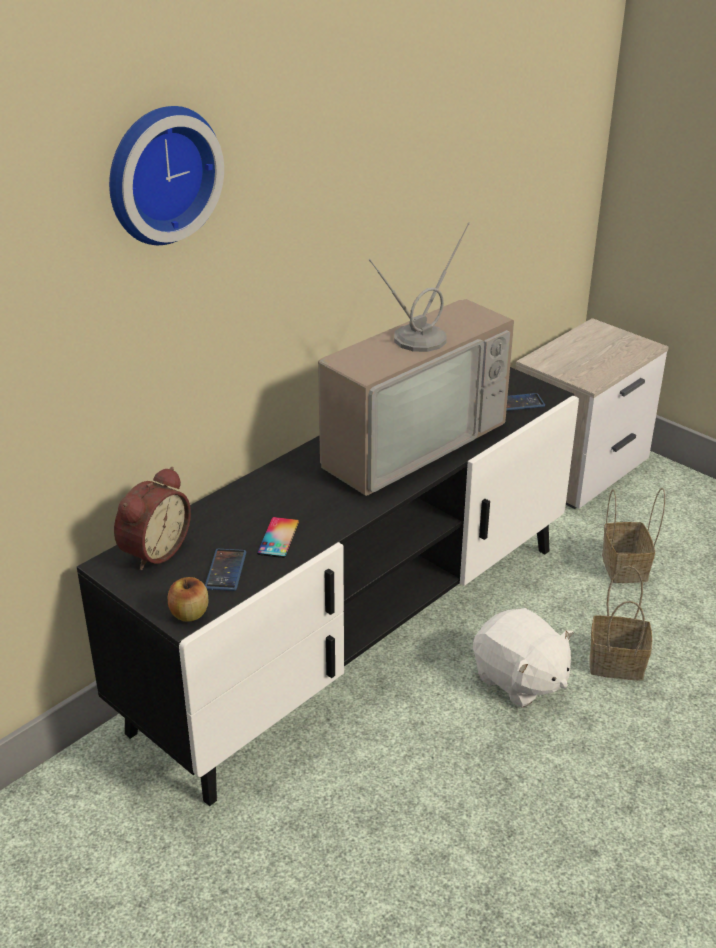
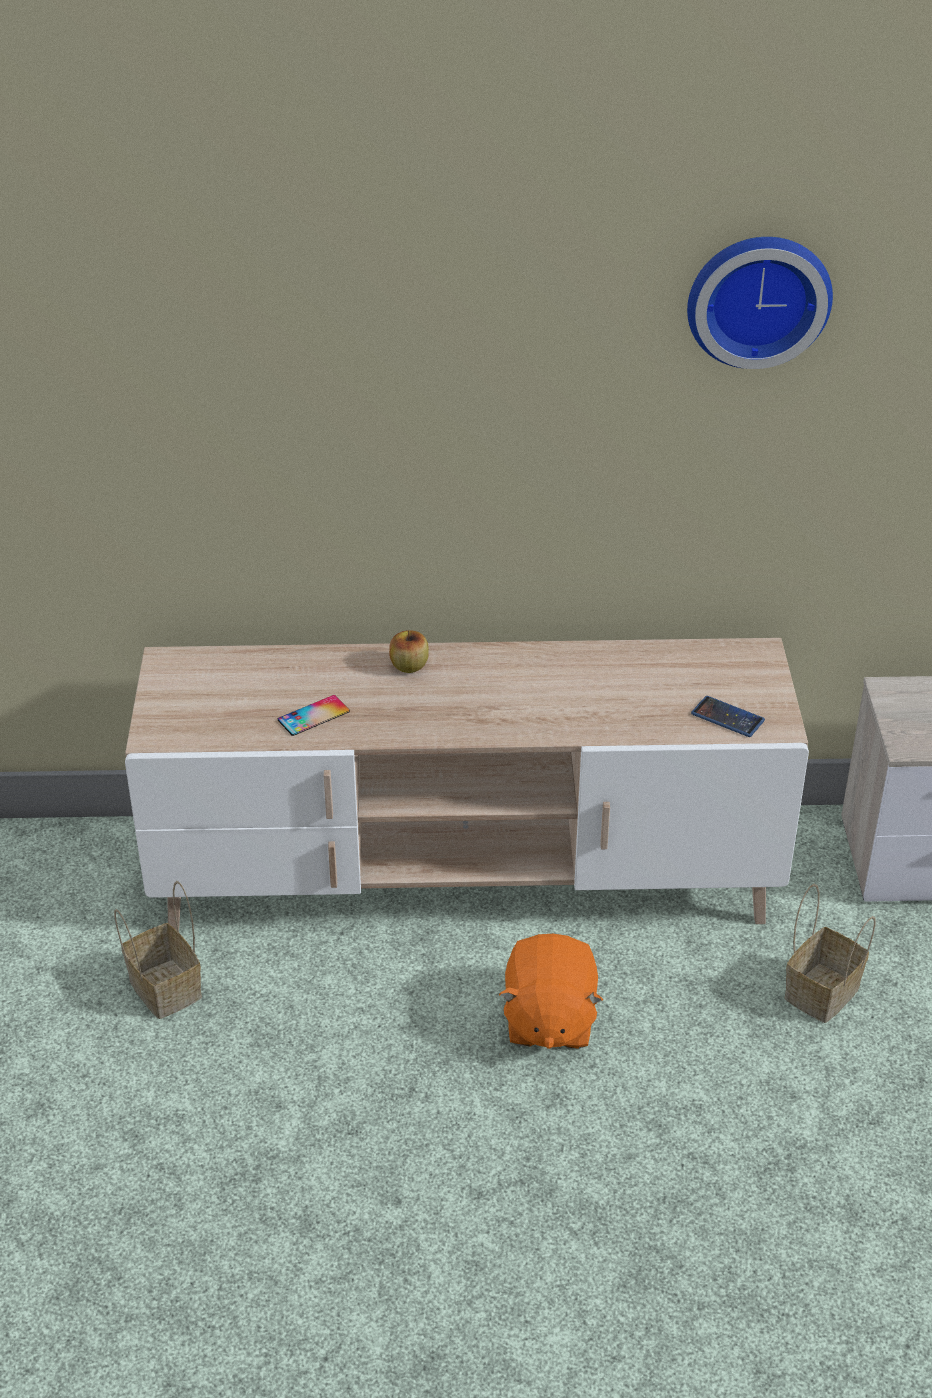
camera: 45 degrees right, 5 degrees up
(152, 550) = (210, 667): alarm clock -> none
(159, 173) = (282, 307): wall clock -> wall clock (757, 297)
(189, 614) = (162, 736): apple -> apple (409, 666)
(225, 570) = (236, 718): phone -> none
(356, 633) = (465, 877): black tv stand -> beige tv stand
(407, 439) = (560, 691): television -> none
(519, 680) = (548, 1019): white plush toy -> orange plush toy
(614, 664) = (660, 1072): basket -> basket (163, 988)

